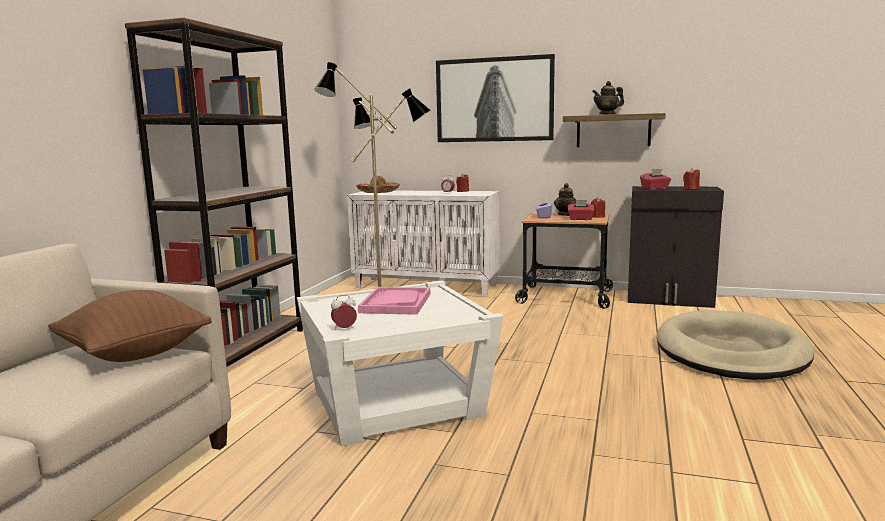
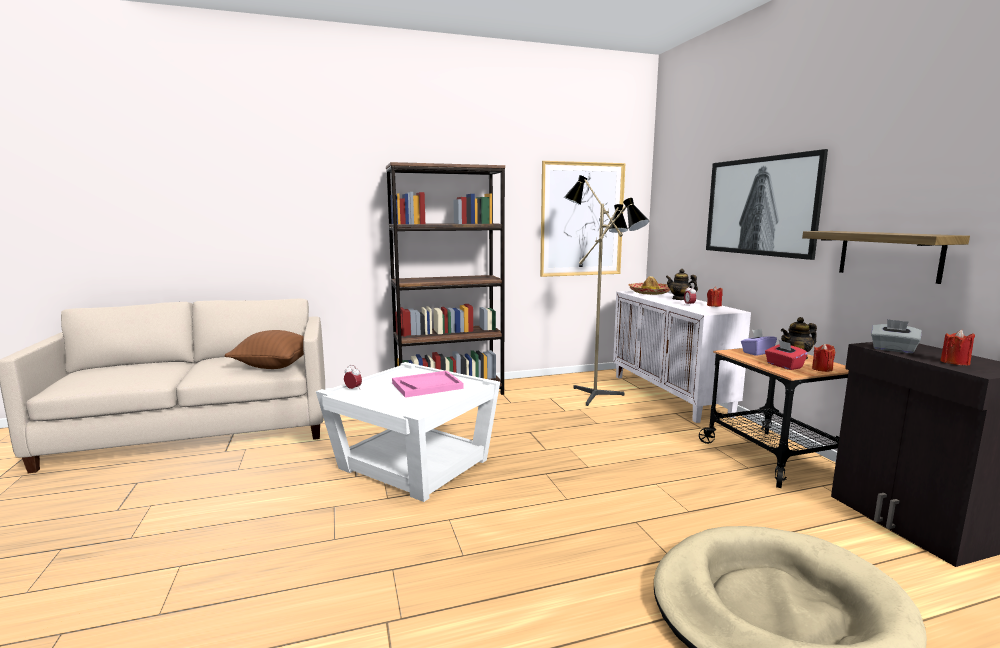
camera: 55 degrees right, 0 degrees up
(302, 116) = (582, 219): none -> picture
(607, 114) = (871, 232): teapot -> teapot (680, 299)
(655, 189) = (893, 349): red tissue box -> grey tissue box

